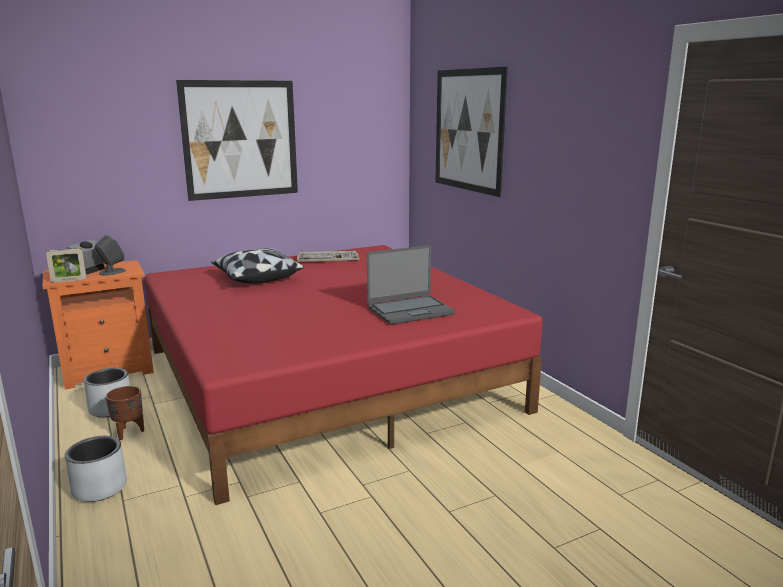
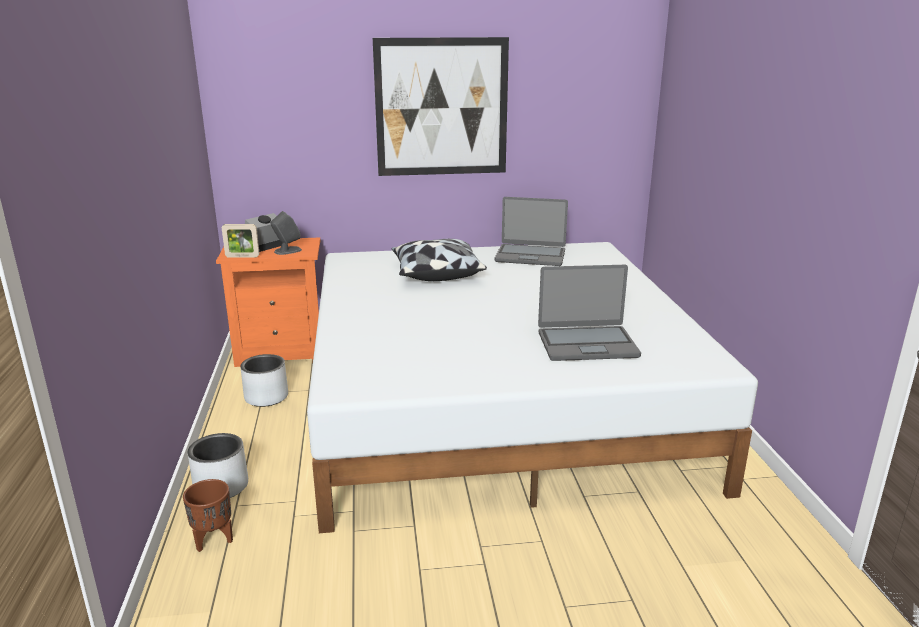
camera: 20 degrees right, 5 degrees up
(129, 432) = (272, 428): brown planter -> brown planter (214, 540)
(326, 379) = (497, 401): red bed -> white bed
(328, 259) = (530, 256): keyboard -> laptop
(468, 130) = (720, 110): picture -> none

